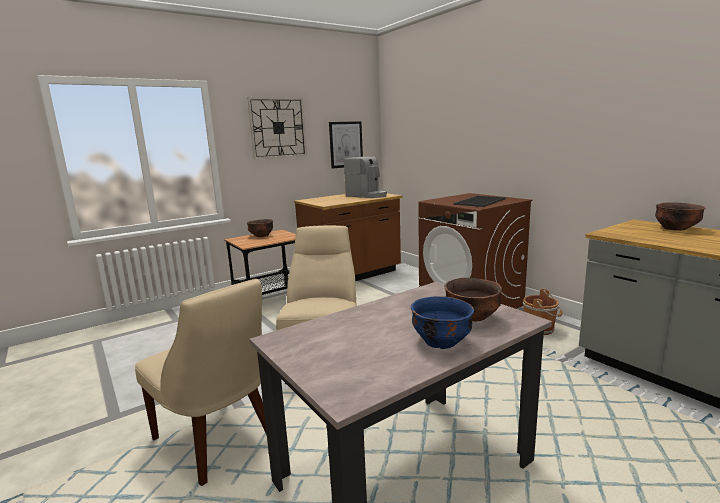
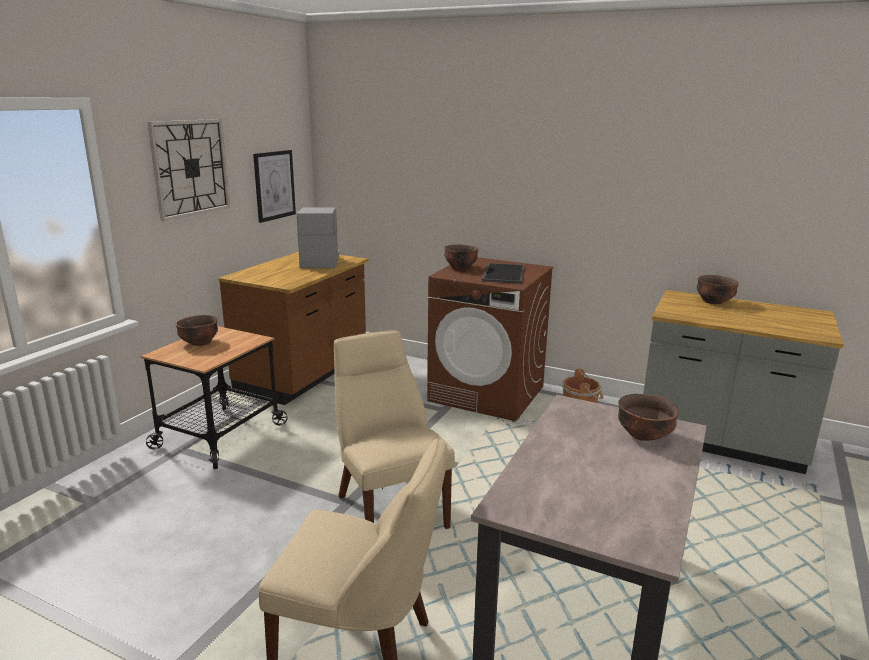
camera: 30 degrees left, 5 degrees up
(367, 195) = (320, 261): coffee machine -> coffee machine turned 105 degrees counterclockwise
(440, 341) = (652, 470): blue bowl -> none
(451, 198) = (460, 268): none -> brown bowl

